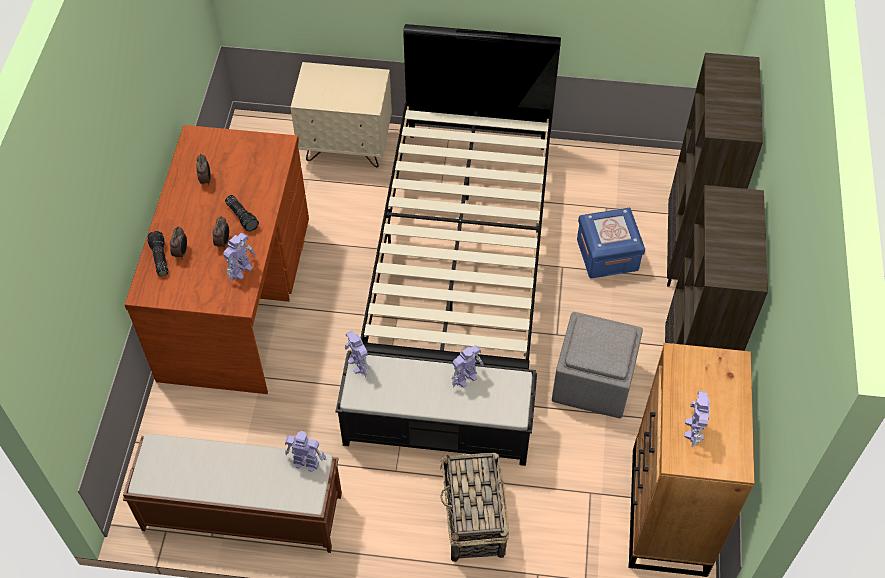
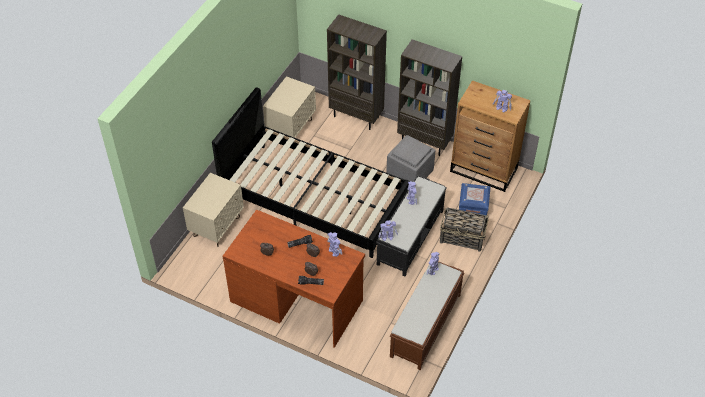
camera: 70 degrees left, 5 degrees down
(606, 170) = (291, 128): none -> beige nightstand
(607, 255) = (342, 145): blue storage box -> blue storage box (473, 208)

